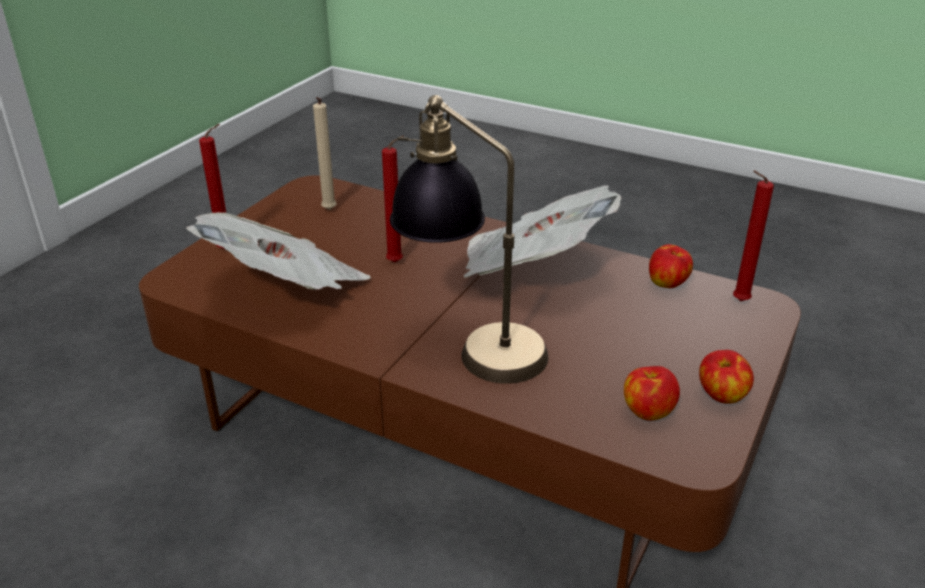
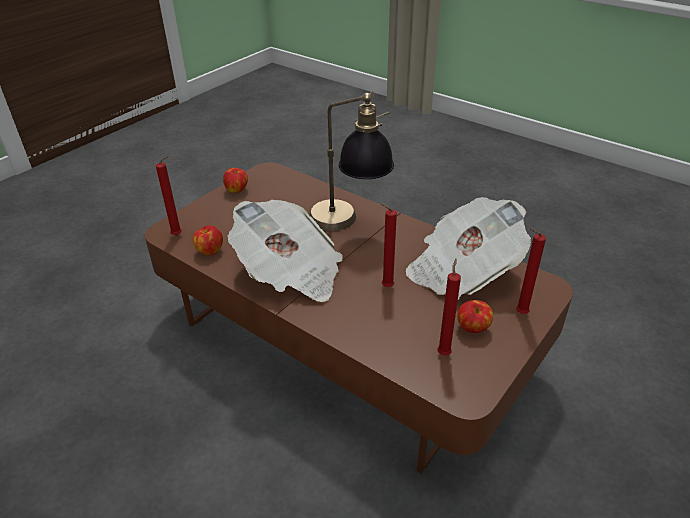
camera: 170 degrees left, 5 degrees up
(328, 211) = (444, 352): beige candle -> red candle
(647, 411) = (276, 187): apple -> apple (473, 328)

